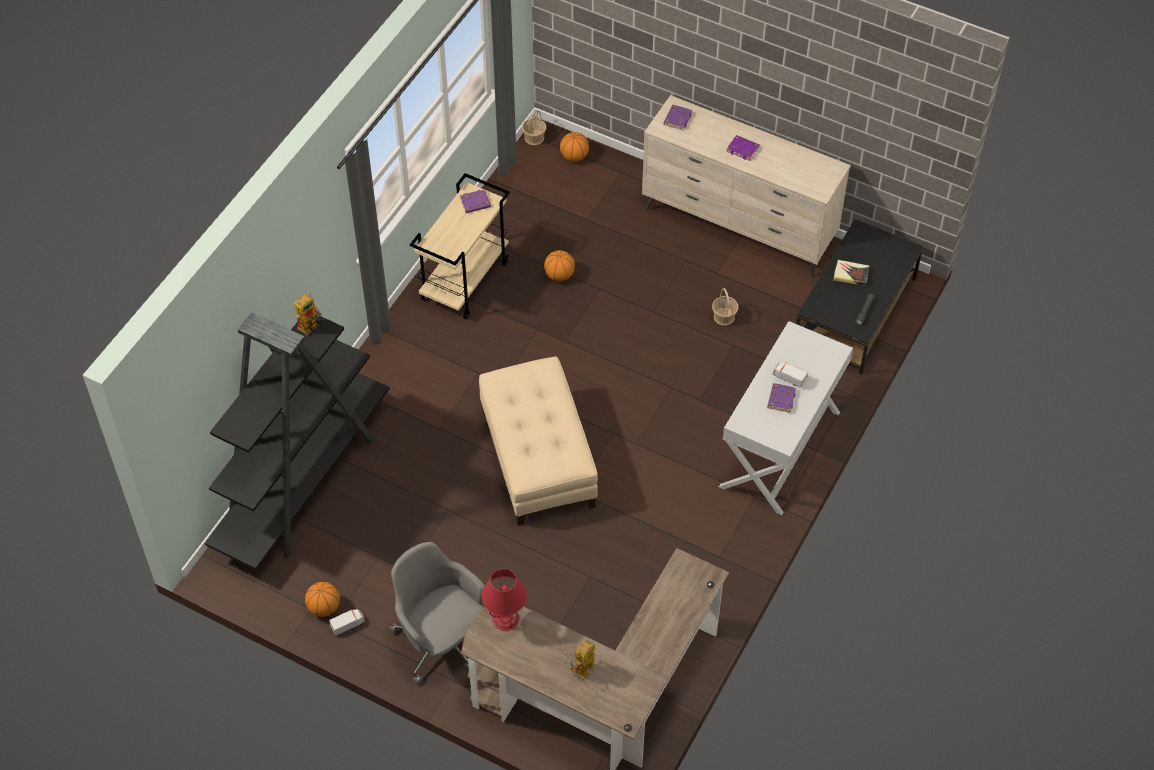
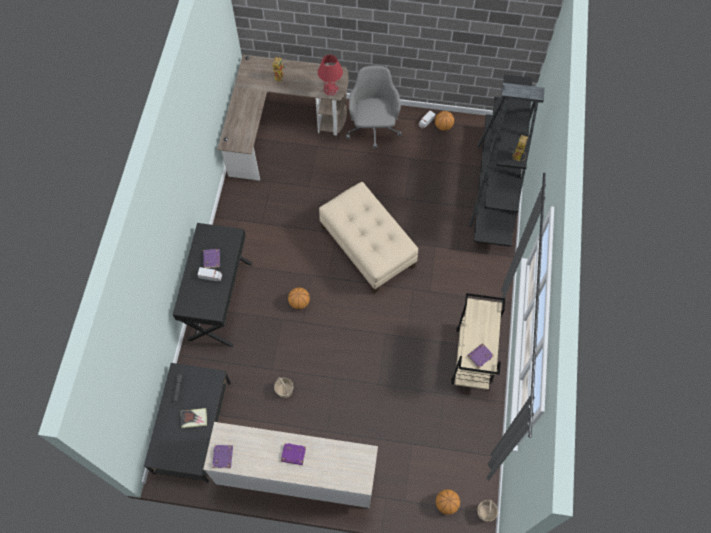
camera: 160 degrees right, 10 degrees up
(442, 641) = (373, 129): grey office chair -> grey office chair turned 120 degrees counterclockwise
(559, 275) = (410, 386): basketball -> basketball (299, 302)
(677, 119) = (356, 469): purple book -> purple book (223, 457)
(780, 449) = (220, 300): white console table -> black console table

